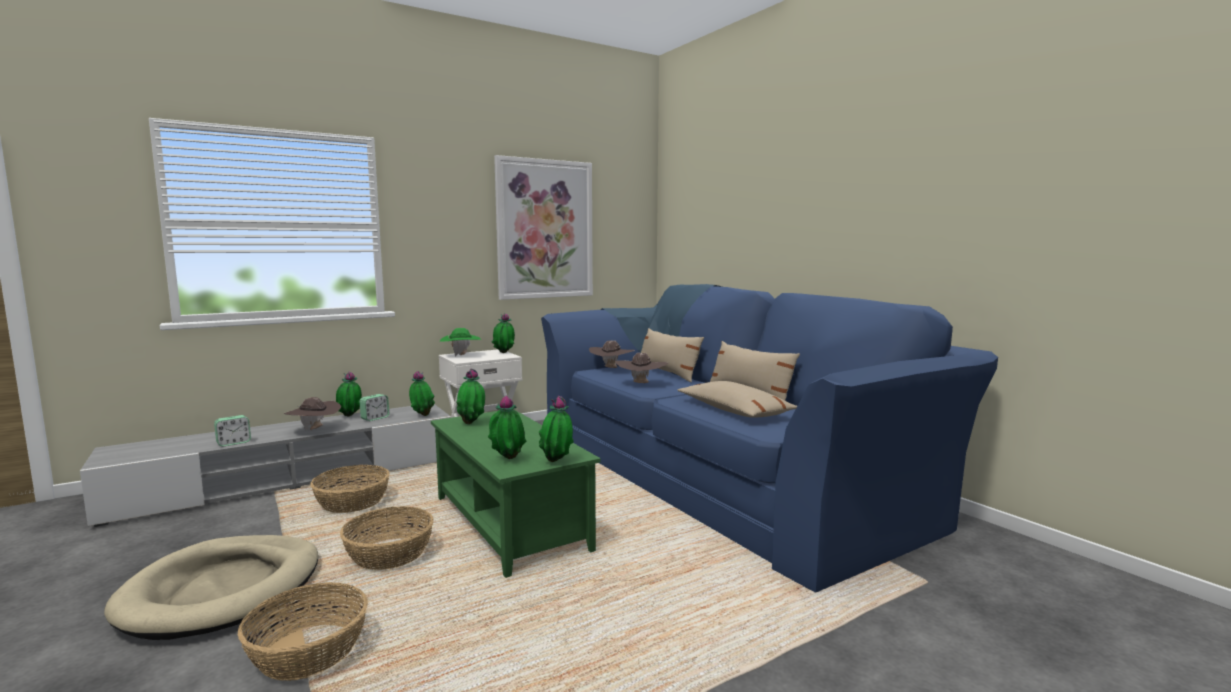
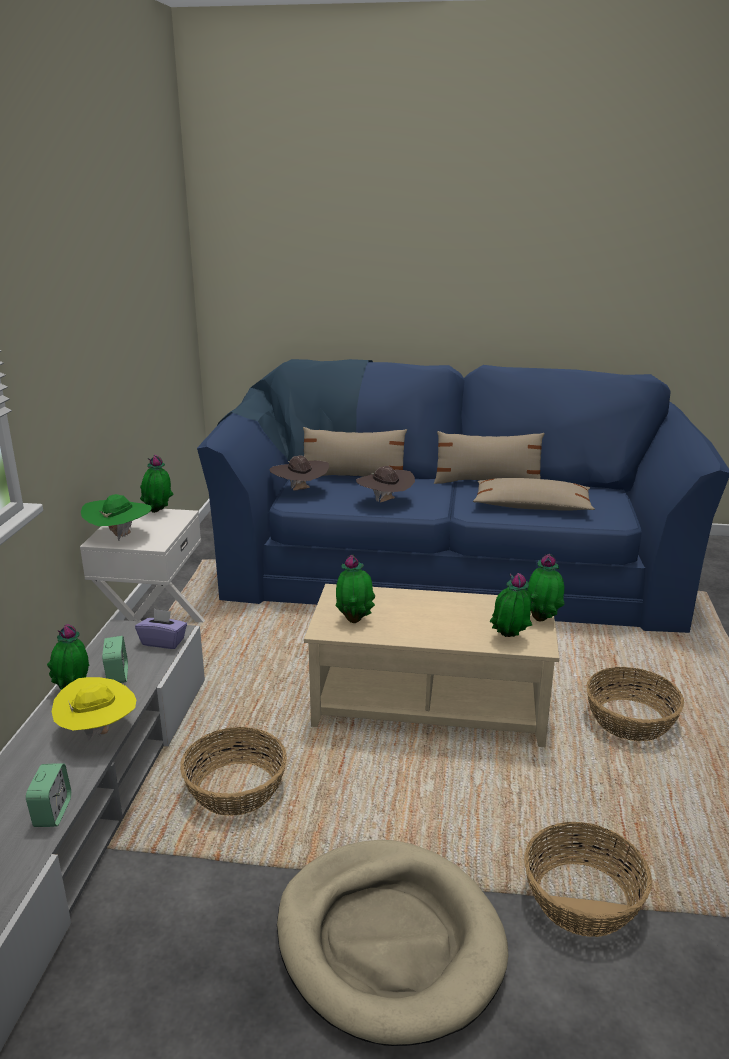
camera: 50 degrees left, 15 degrees up
(314, 430) = (98, 732): brown hat -> yellow hat
(389, 554) = (420, 799): basket -> basket (629, 720)
(422, 415) = (163, 642): potted plant -> purple tissue box
(511, 523) = (430, 705): green coffee table -> beige coffee table
(545, 229) = (126, 309): picture -> none

